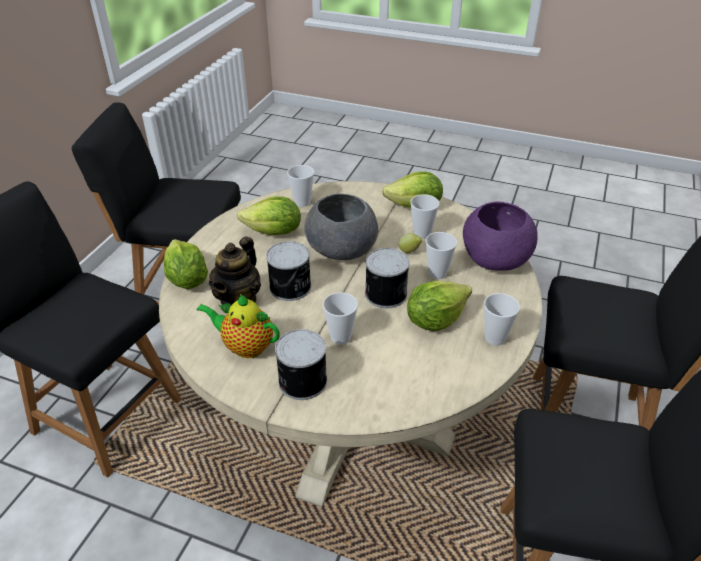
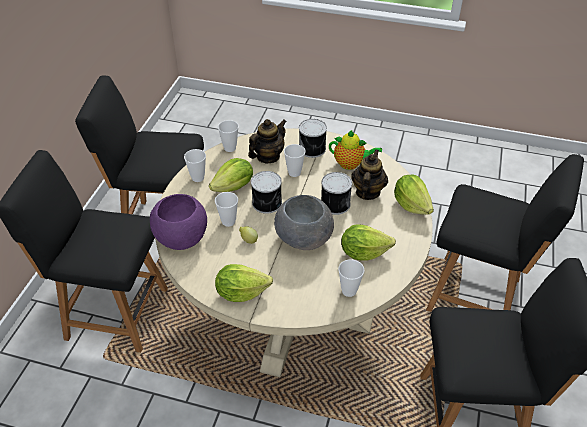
camera: 175 degrees right, 5 degrees up
(382, 369) = (268, 157): none -> teapot
(422, 234) = (237, 259): cup -> cup (230, 148)

